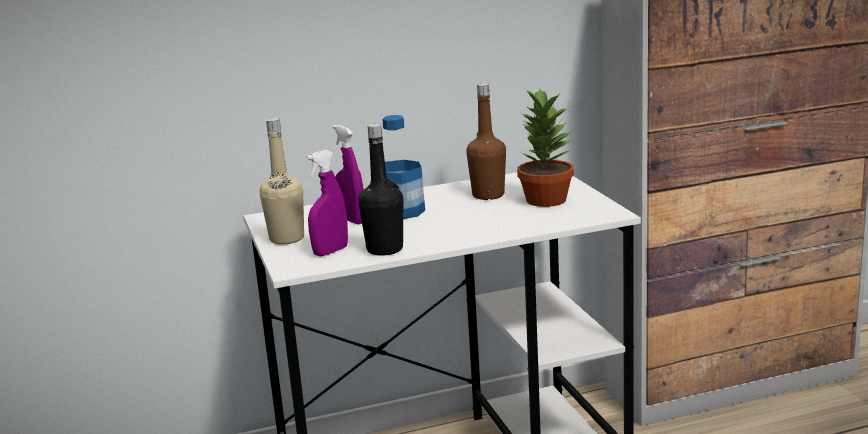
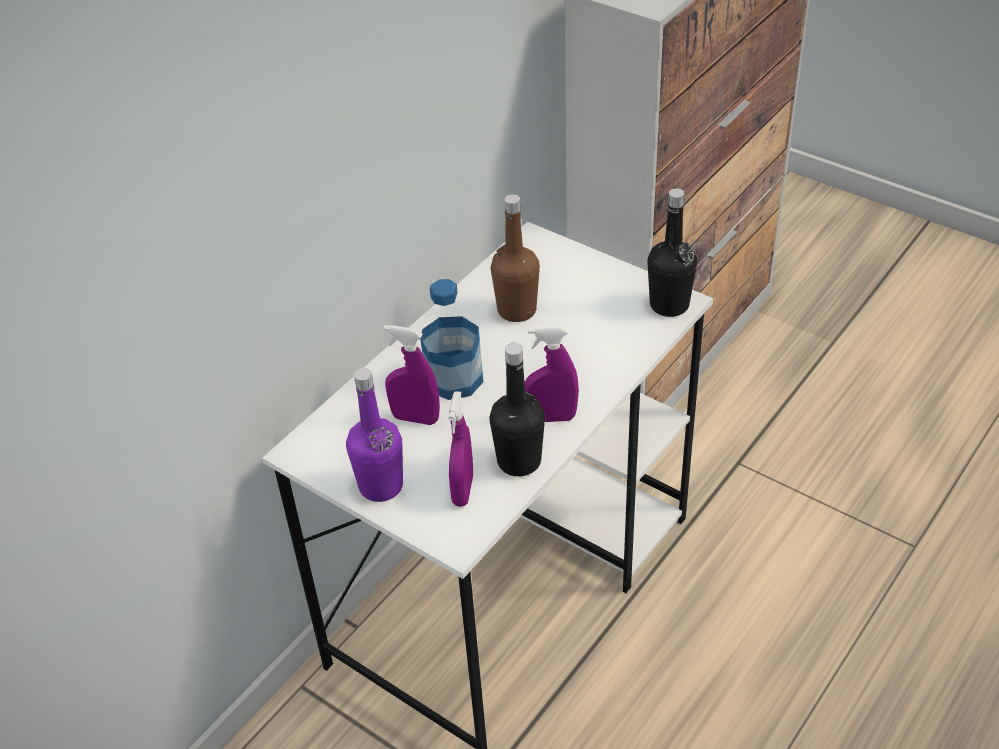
camera: 35 degrees left, 25 degrees up
(287, 239) = (381, 486): beige bottle -> purple bottle
(436, 238) = (551, 418): none -> purple spray bottle
(545, 200) = (587, 298): potted plant -> none
(600, 213) = (669, 305): none -> black bottle

